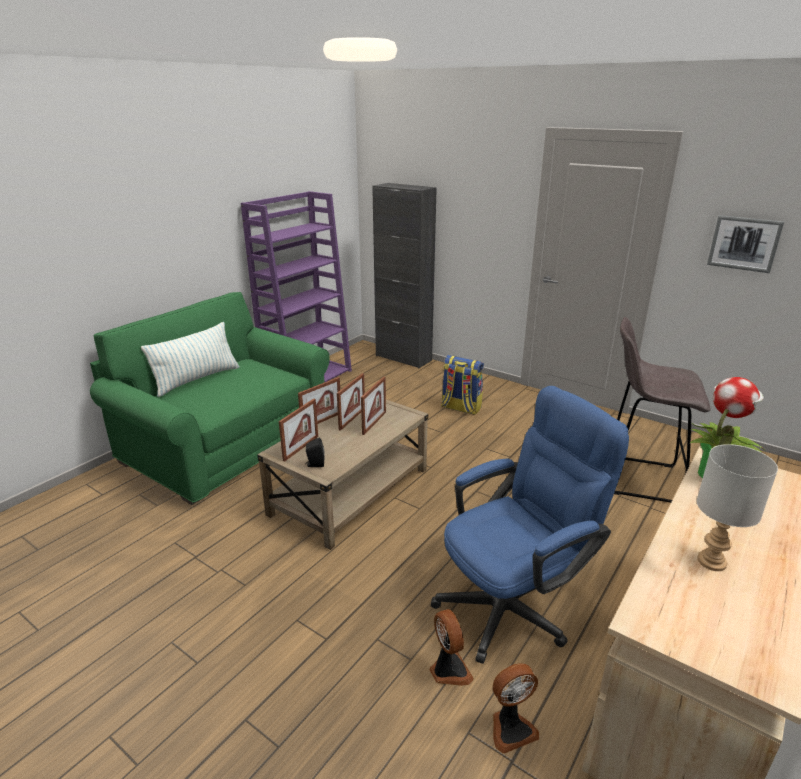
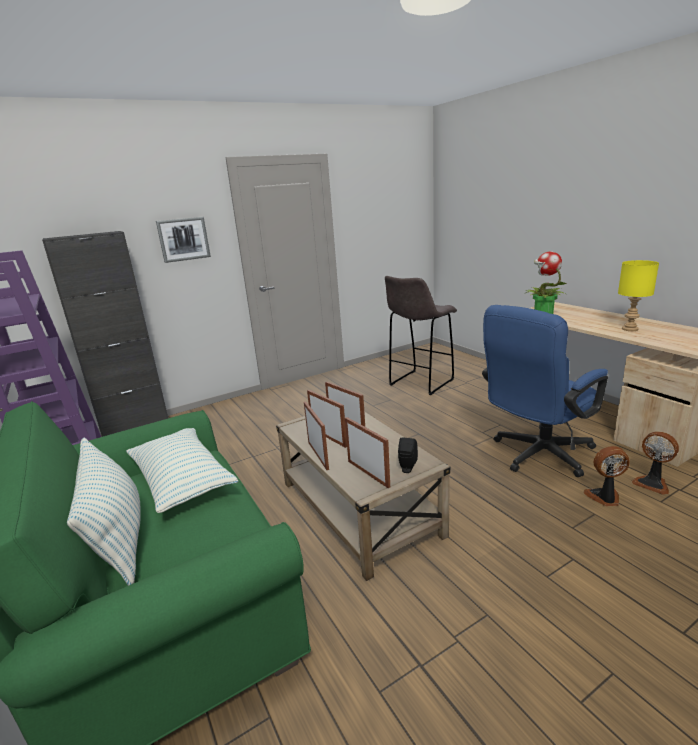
camera: 65 degrees left, 5 degrees down
(254, 378) = (182, 481): none -> pillow
(460, 408) = (269, 422): backpack -> none
(511, 728) = (652, 483): fan -> fan turned 135 degrees clockwise
(514, 604) = (536, 456): blue office chair -> blue office chair turned 120 degrees counterclockwise
(712, 562) = (630, 329): grey table lamp -> yellow table lamp
(744, 243) = (376, 223): picture -> picture (183, 239)

